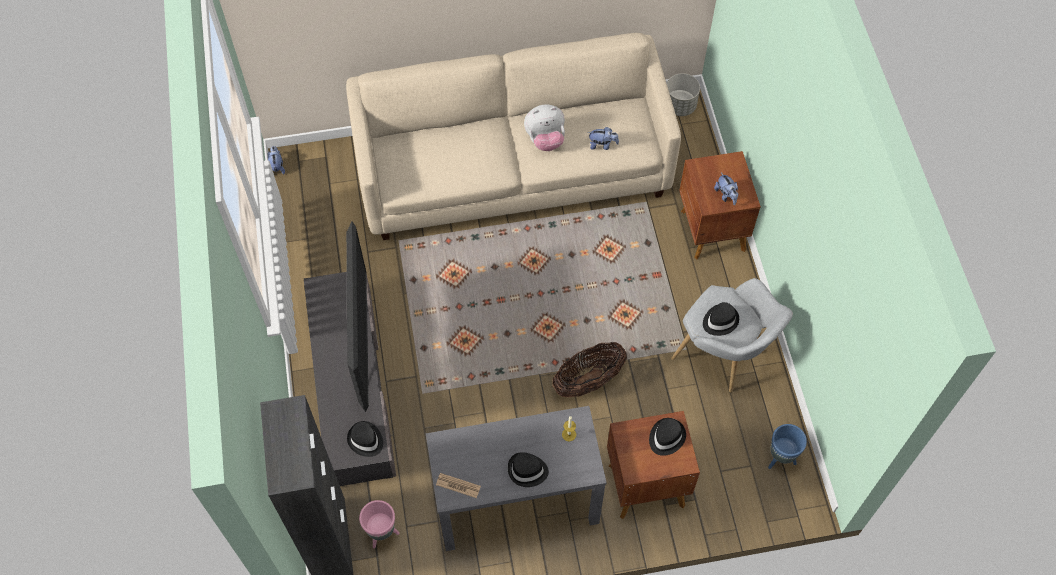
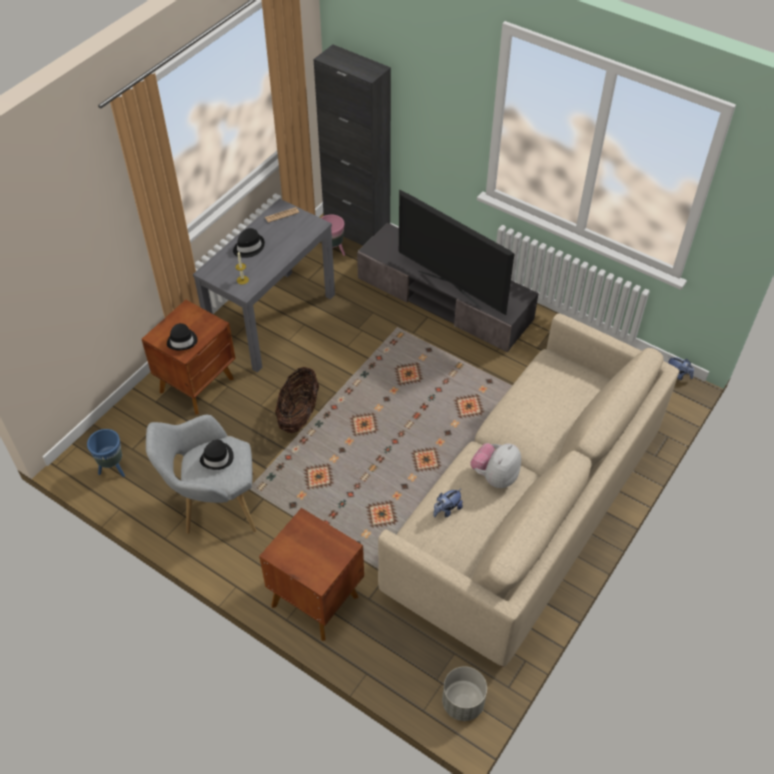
camera: 135 degrees right, 10 degrees down
(365, 440) = (384, 249): black hat -> none
(726, 195) = (297, 541): plush toy -> none

